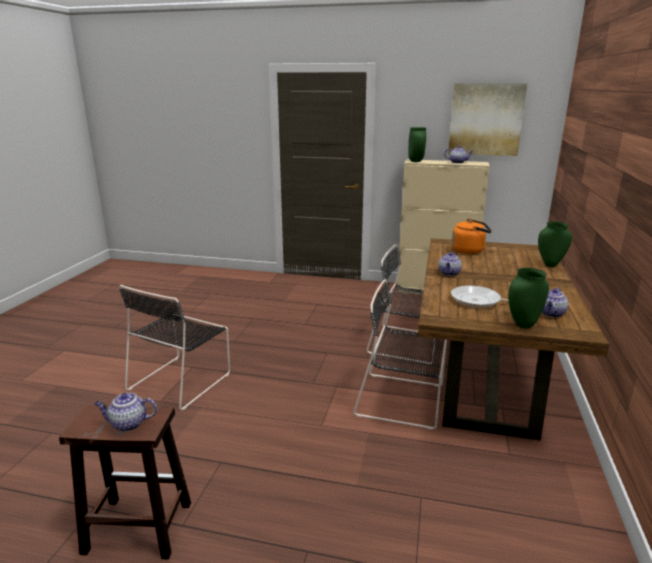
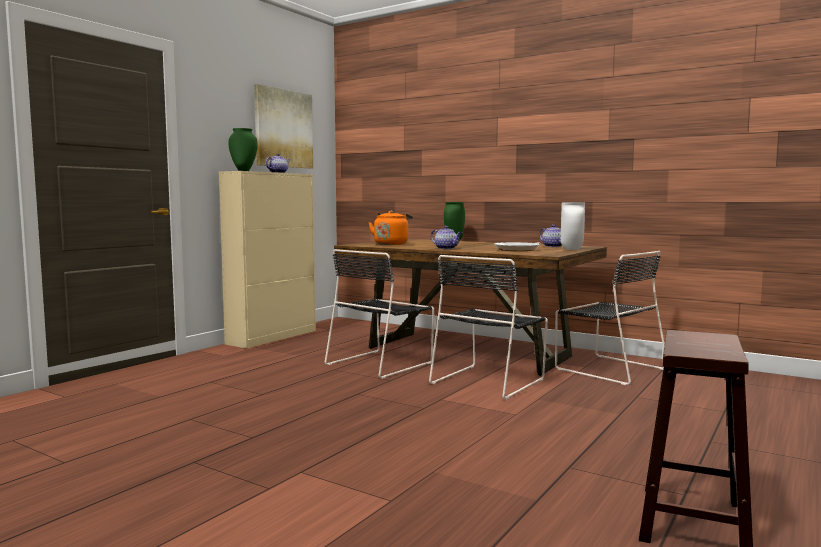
camera: 70 degrees left, 15 degrees down
(128, 424) = (708, 341): teapot -> none
(182, 380) = (338, 481): black chair -> black chair (607, 368)
(523, 325) = (572, 249): green vase -> white vase

